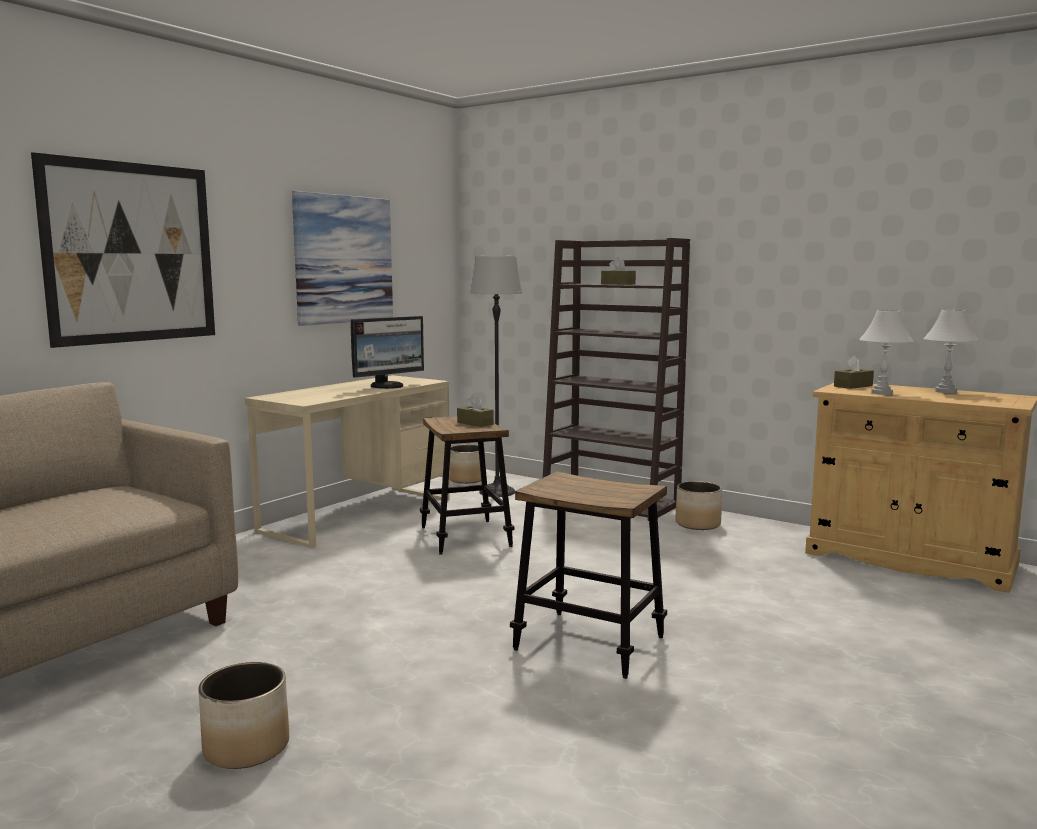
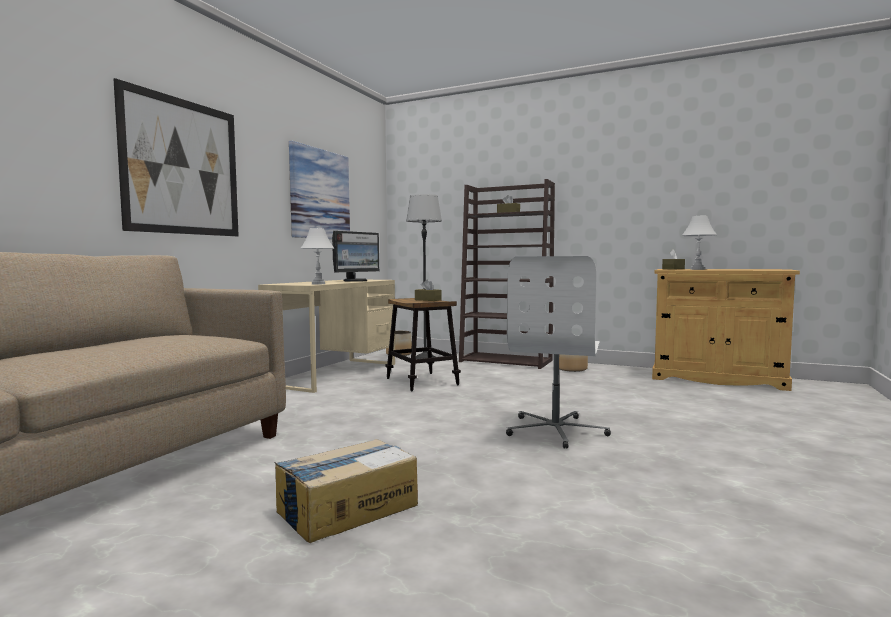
camera: 10 degrees left, 5 degrees down
(245, 747) = (346, 508): planter -> cardboard box
(589, 643) = (556, 430): stool -> white office chair
(946, 391) = (733, 269): white table lamp -> white table lamp (318, 284)

